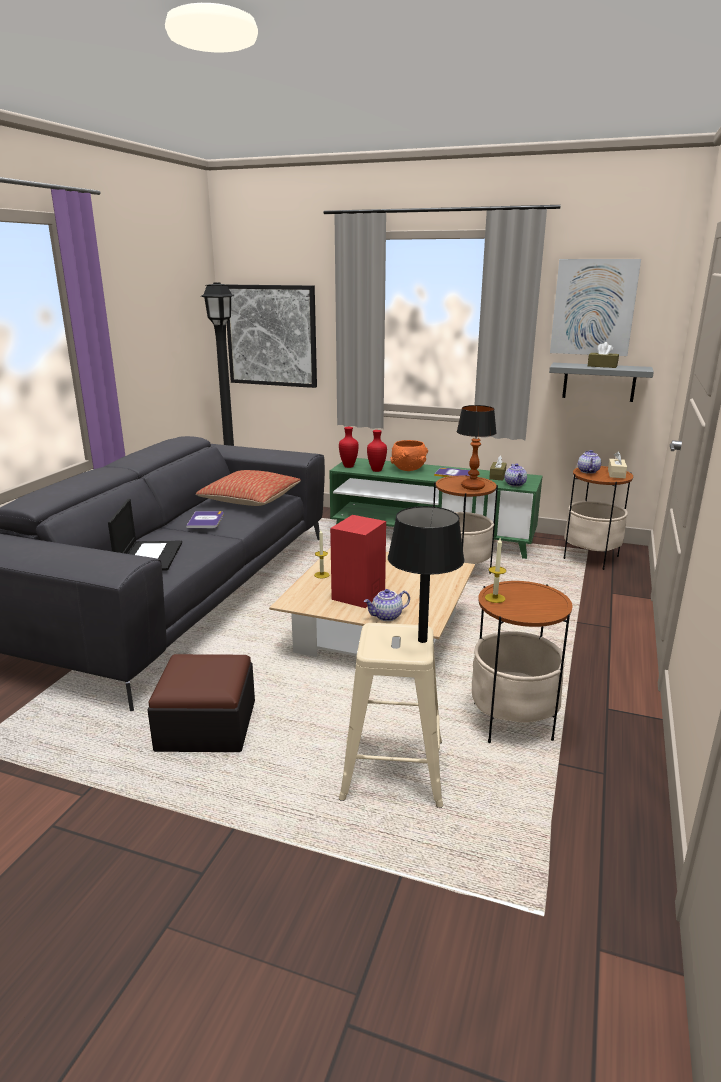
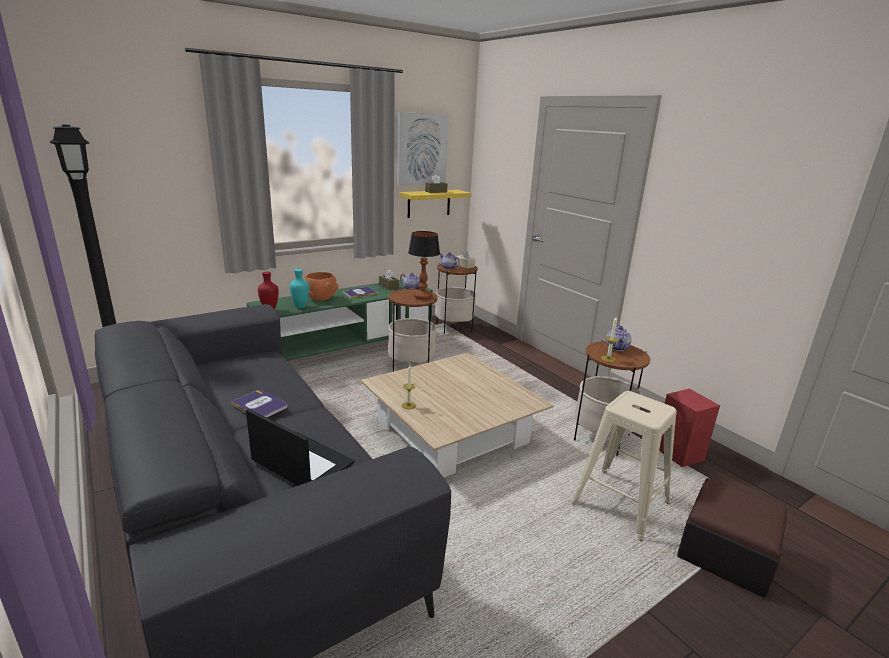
camera: 55 degrees left, 0 degrees up
(206, 725) = (499, 572): ottoman -> ottoman (726, 553)
(250, 500) = (250, 369): pillow -> none
(271, 336) = (118, 188): picture -> none
(358, 595) = (462, 406): red speaker -> red speaker (679, 454)
(377, 470) = (300, 306): red vase -> turquoise vase
(387, 617) = (507, 409): teapot -> teapot (617, 348)
(422, 640) = (647, 399): black table lamp -> none
(599, 382) = (429, 203): grey shelf -> yellow shelf

